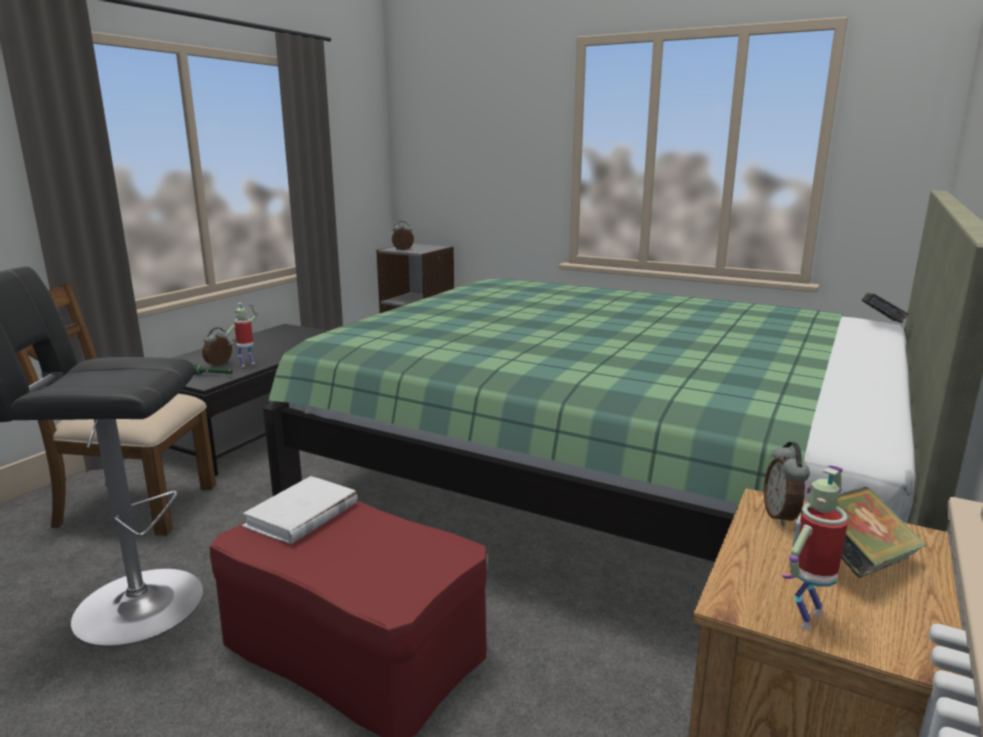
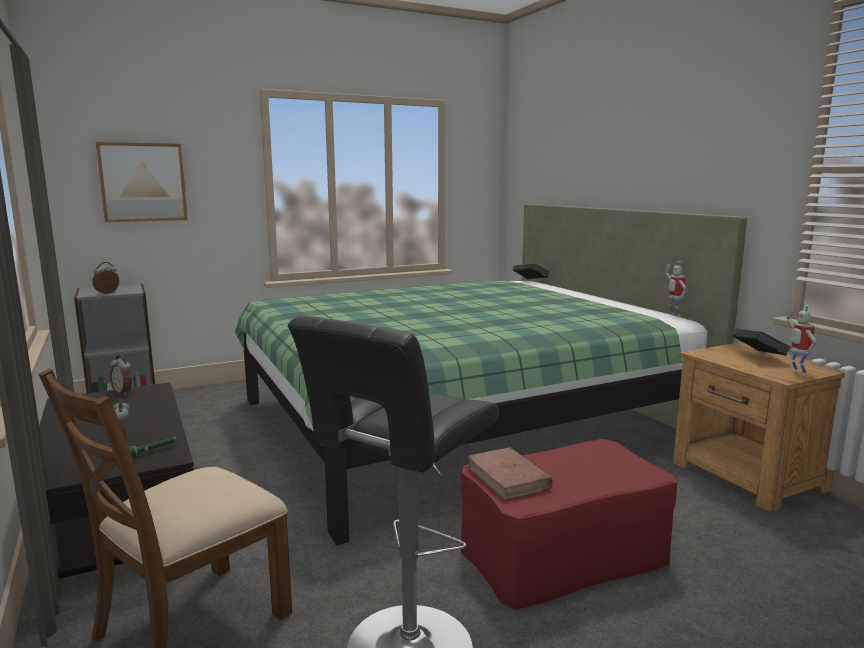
camera: 55 degrees left, 5 degrees down
(247, 364) = (152, 433): toy robot -> toy robot (674, 315)
(301, 515) = (508, 477): white book -> brown book
(463, 147) = (143, 182): none -> picture
(781, 516) = (713, 355): alarm clock -> alarm clock (123, 392)

